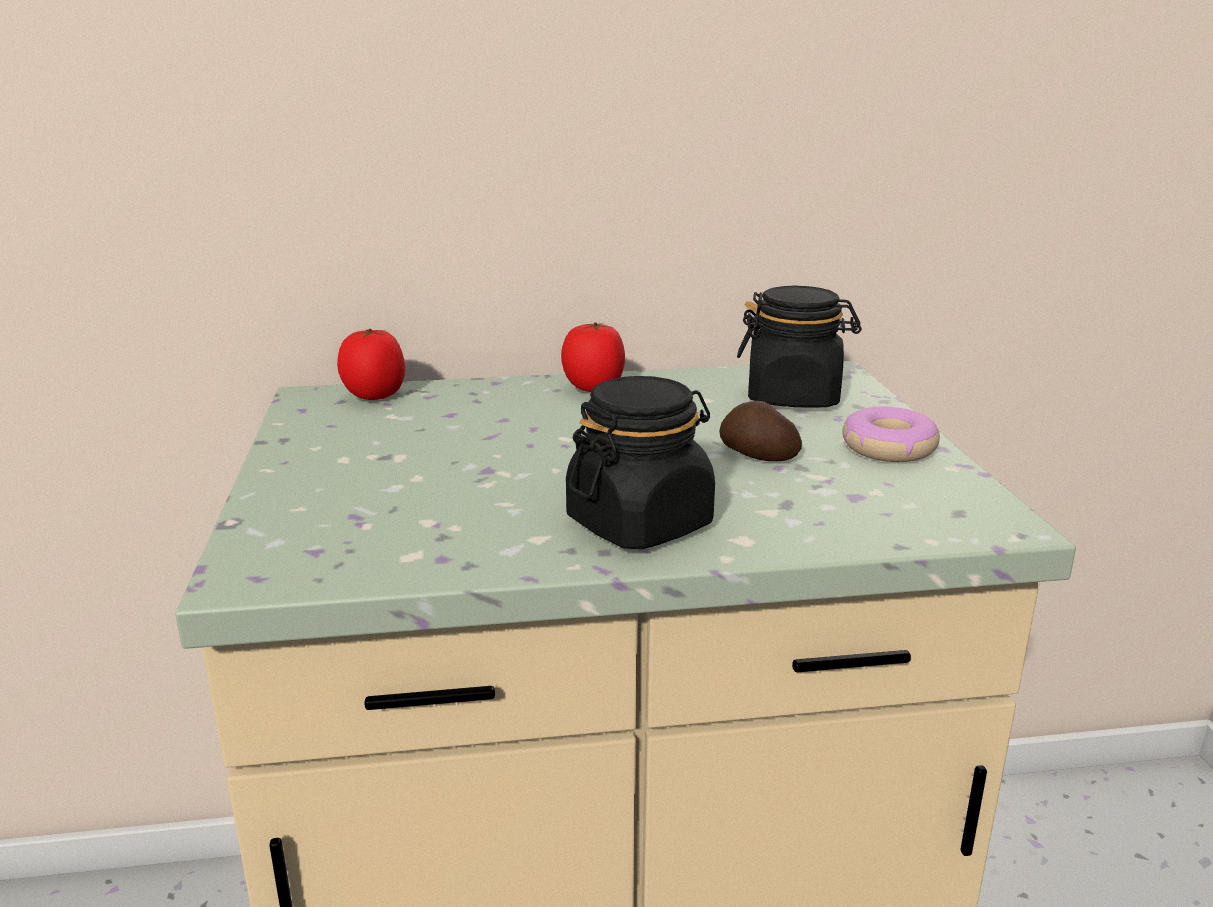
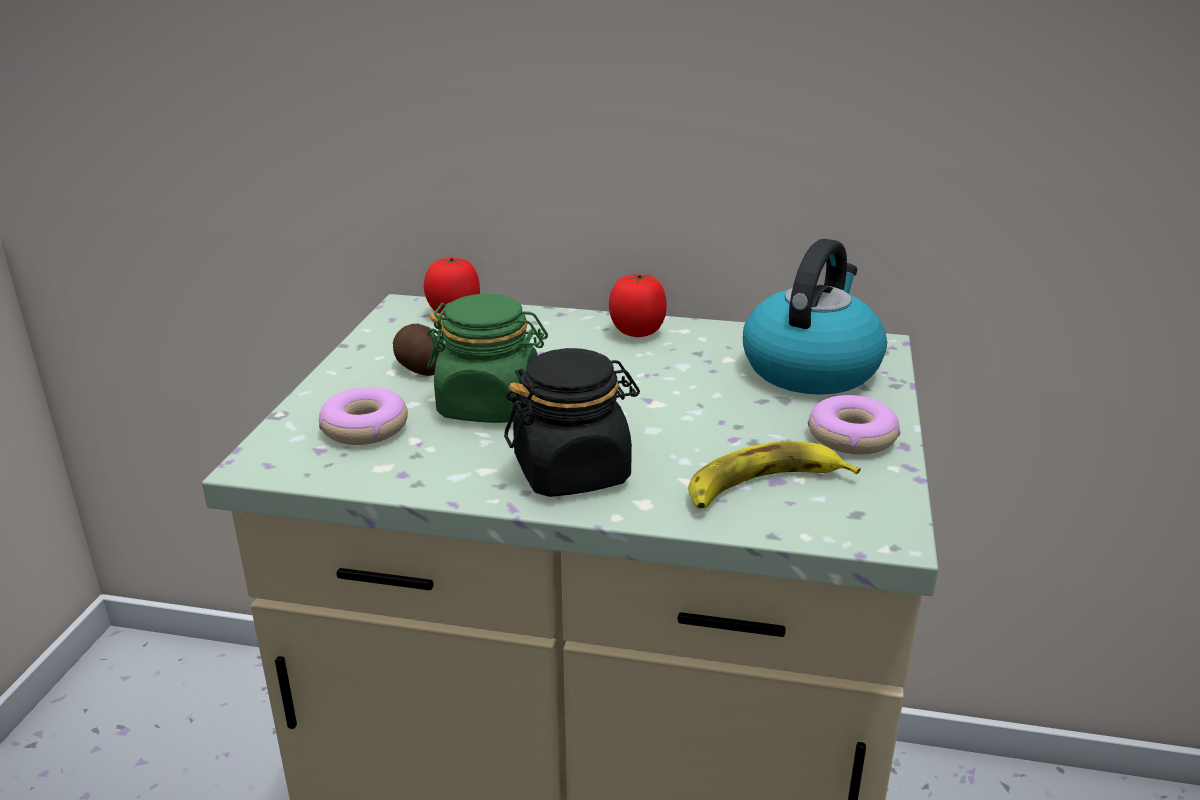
camera: 20 degrees right, 5 degrees up
(356, 519) = (365, 428): none -> donut
(490, 475) = (490, 405): none -> green jar
(757, 456) = (724, 425): potato -> potato (419, 368)
(793, 397) = (811, 368): black jar -> kettle
(849, 504) = (763, 487): none -> banana

